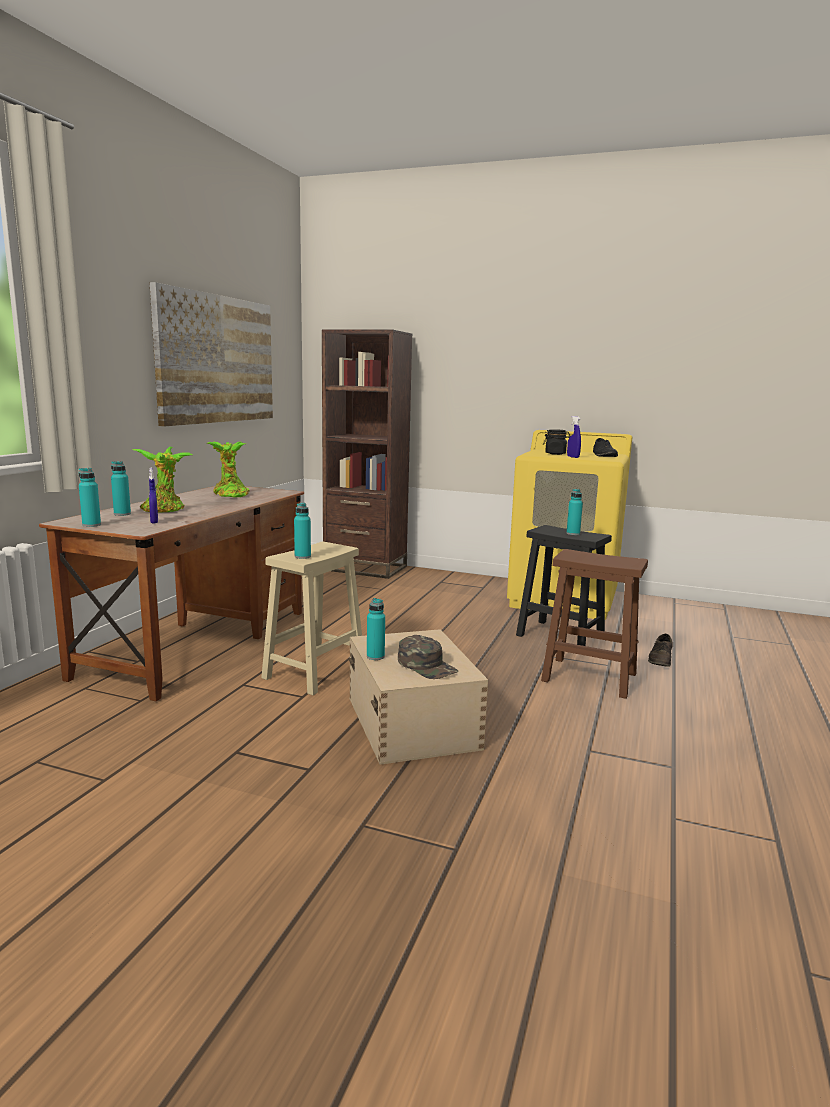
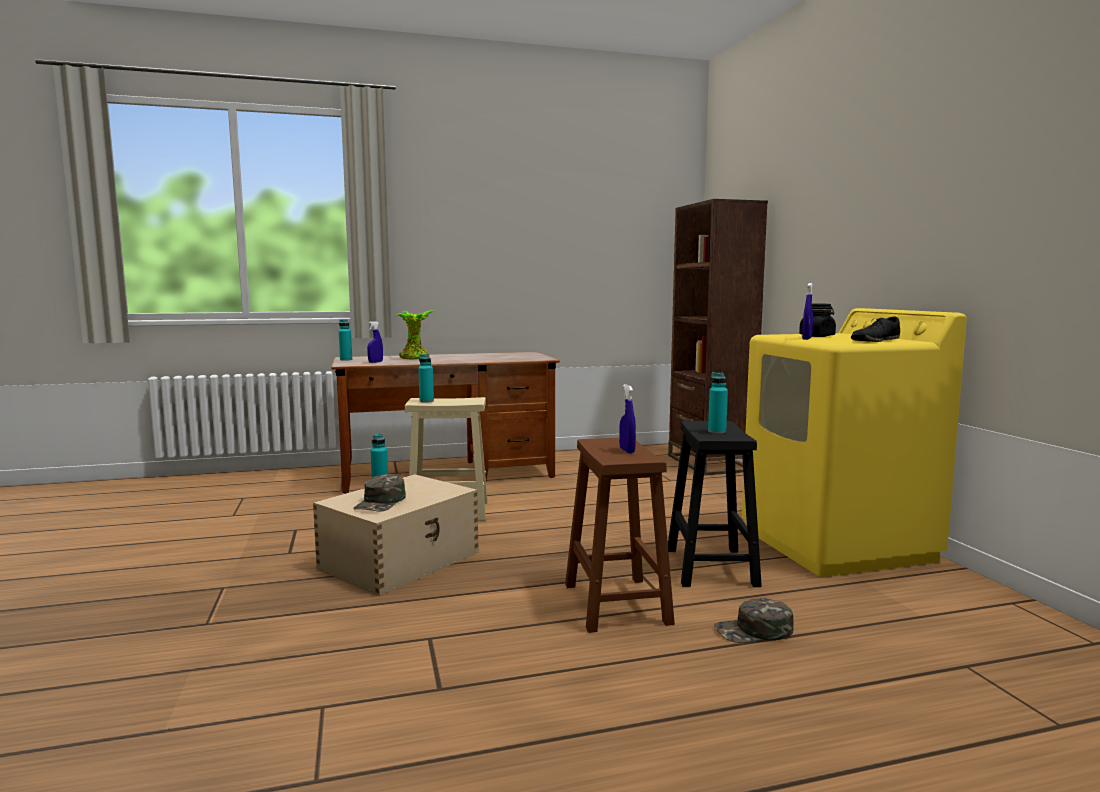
camera: 55 degrees right, 5 degrees down
(122, 514) = (387, 357): turquoise bottle -> none
(217, 359) = (562, 244): picture -> none
(230, 495) = (498, 356): potted plant -> none
(605, 558) = (627, 451): none -> blue spray bottle
(661, 659) = (754, 631): brown shoe -> green cap

